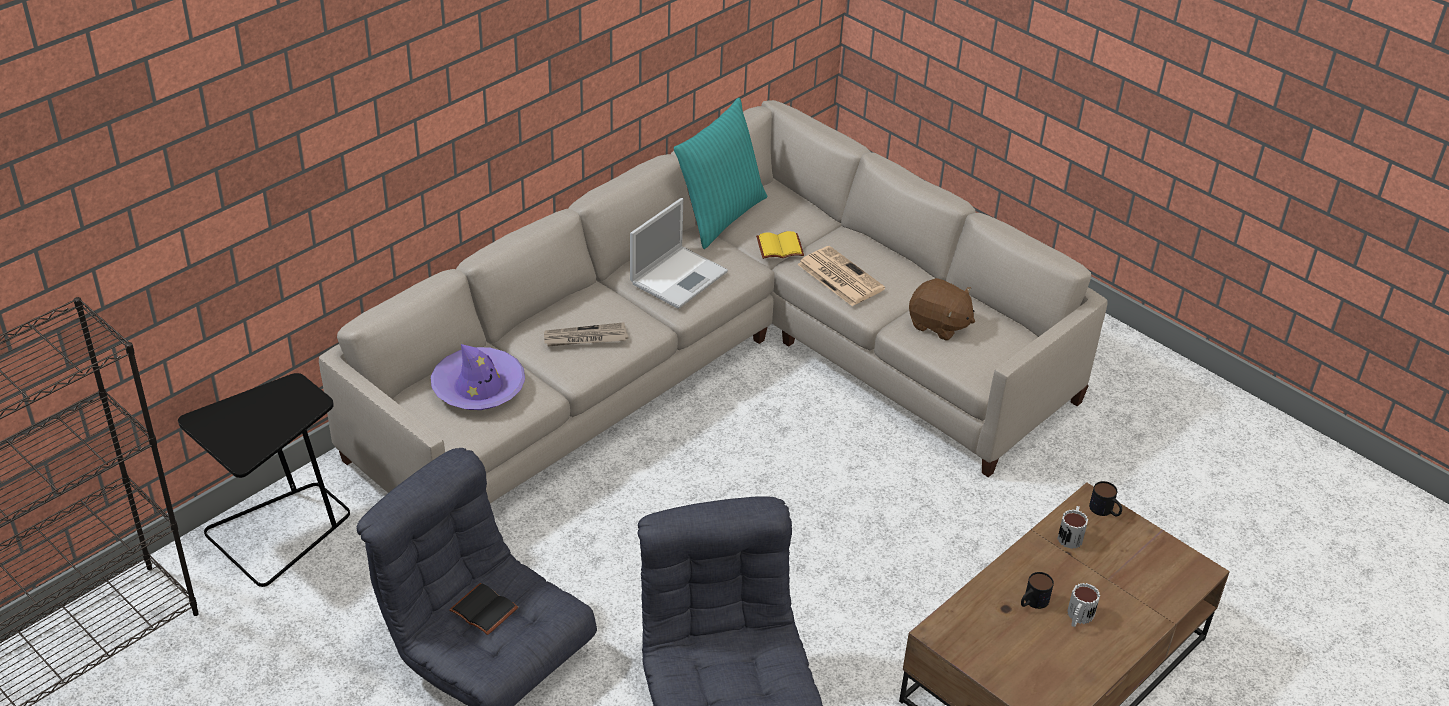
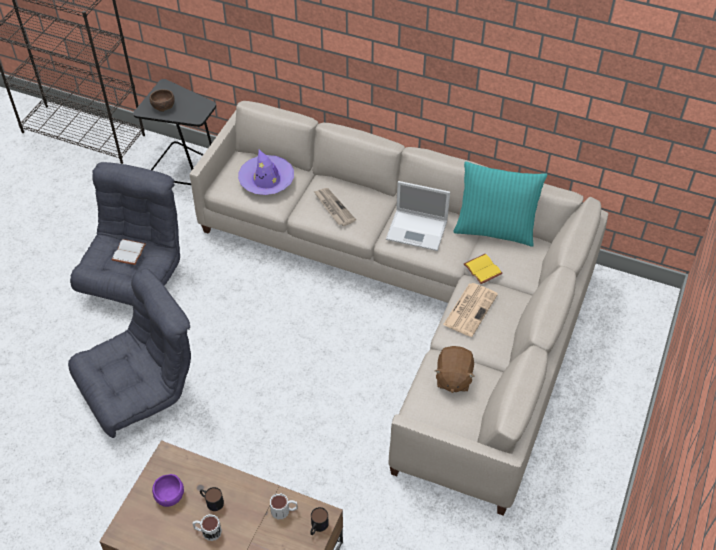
camera: 70 degrees right, 10 degrees up
(249, 433) = (162, 105): none -> brown bowl
(485, 609) = (129, 253): black book -> white book
(1008, 644) = (169, 496): none -> purple bowl

